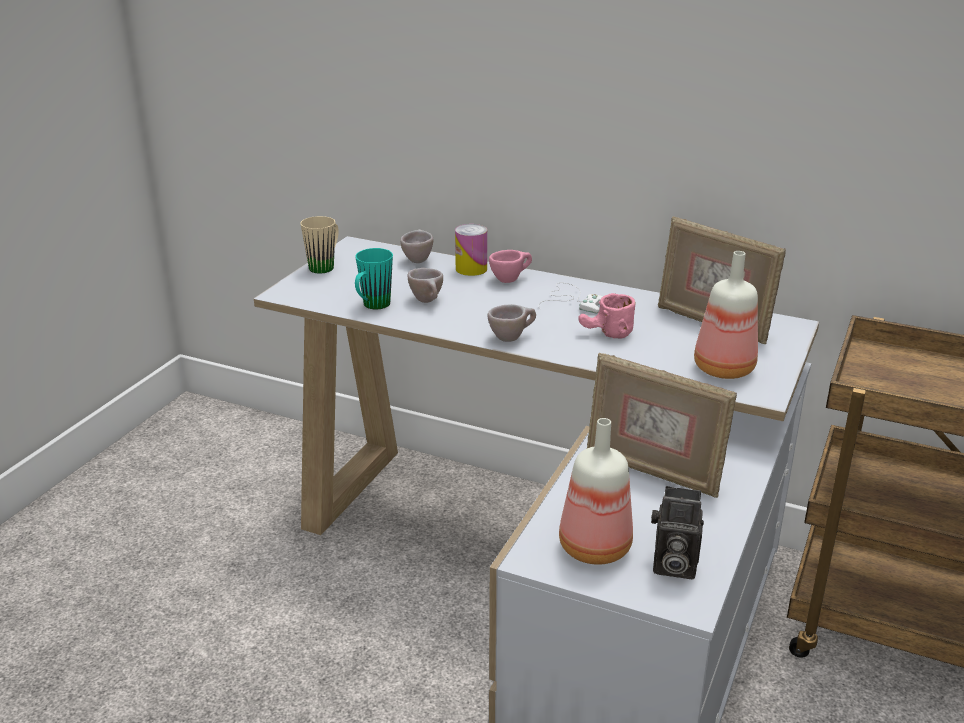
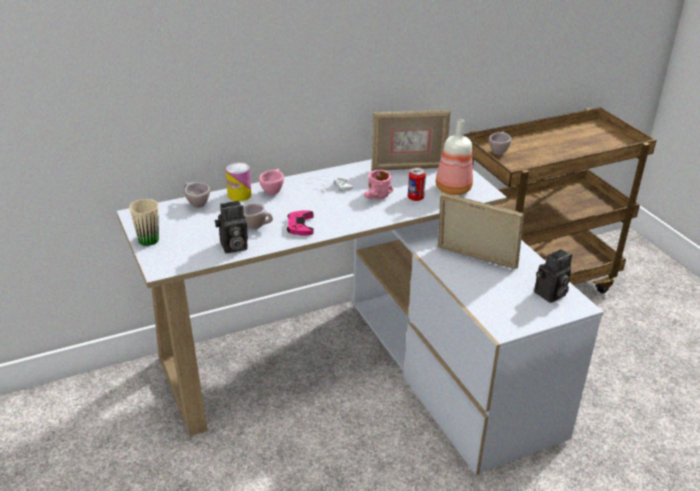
camera: 50 degrees left, 5 degrees up
(372, 306) = (232, 247): turquoise mug -> camera
(469, 320) = (300, 226): none -> pink game controller
(512, 337) = (339, 224): beige cup -> beige cup (498, 151)
(592, 549) = (515, 308): bottle -> none
(652, 471) = (475, 259): picture frame -> picture frame turned 135 degrees counterclockwise
(653, 355) = (415, 198): none -> can

